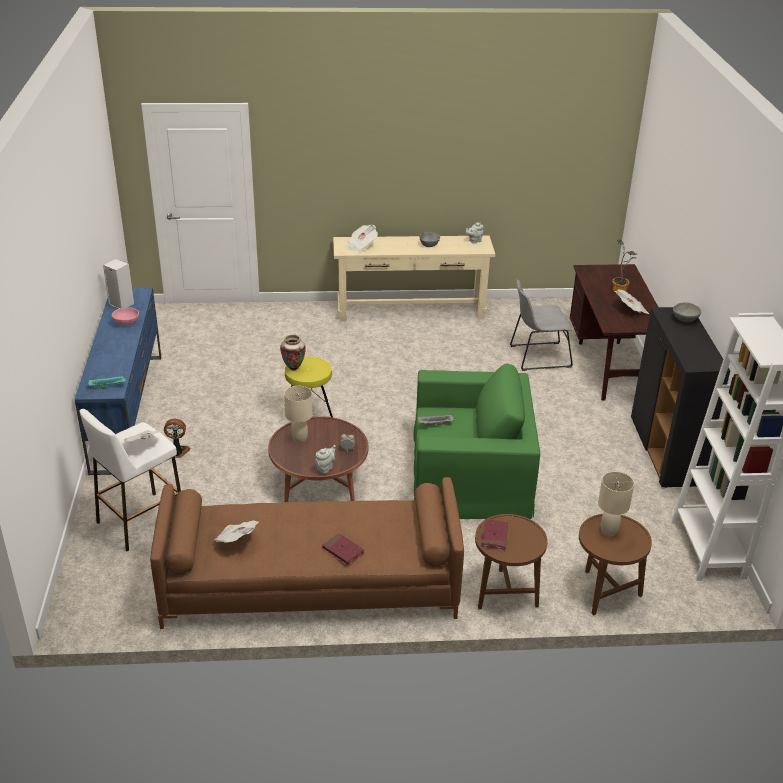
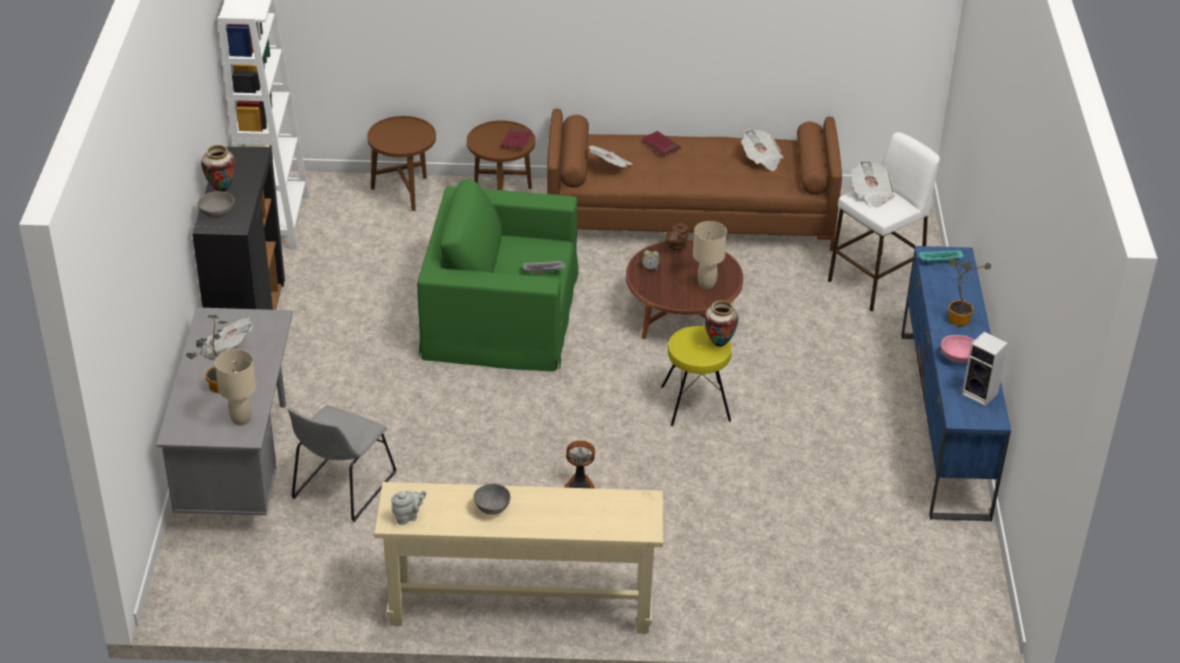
camera: 175 degrees left, 5 degrees up
(113, 347) = (957, 317): none -> potted plant
(177, 452) = (858, 360): fan -> fan (579, 484)
(325, 467) = (676, 248): grey teapot -> brown teapot
(361, 246) = (614, 512): newspaper -> newspaper (610, 166)
(537, 356) = (341, 488): grey chair -> grey chair turned 120 degrees clockwise
(608, 531) = (405, 140): beige table lamp -> beige table lamp (241, 419)
(609, 365) = (238, 465): brown desk -> grey desk
(697, 336) = (221, 189): none -> vase

